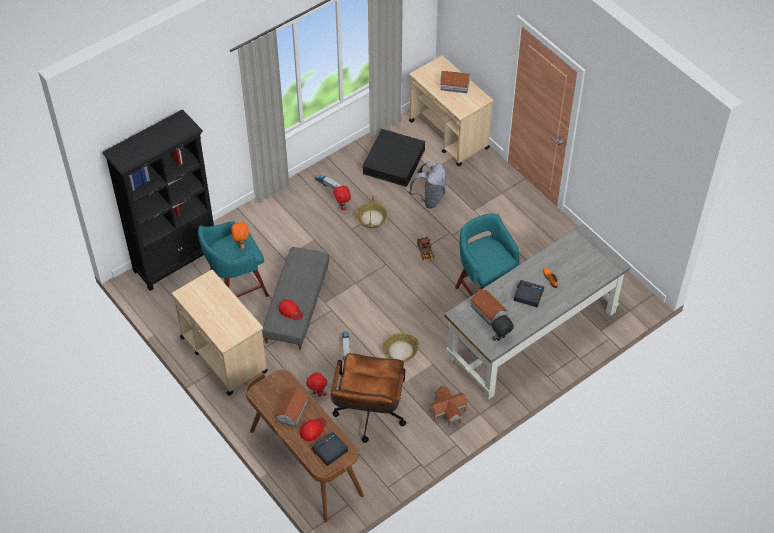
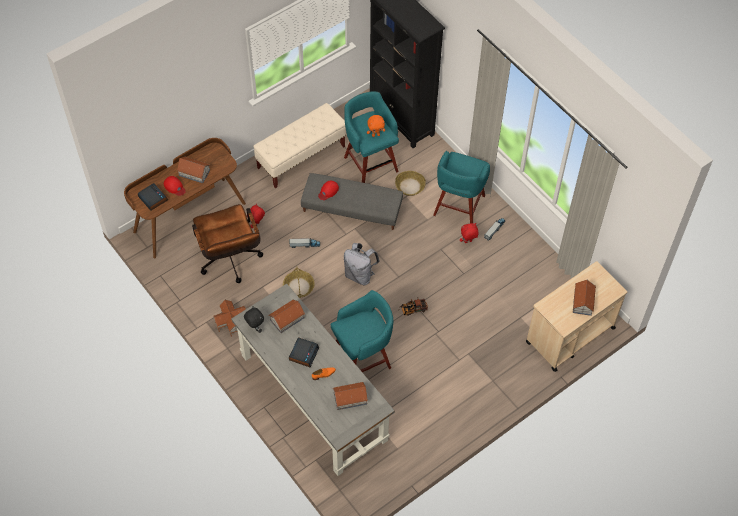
camera: 90 degrees right, 5 degrees up
(223, 354) = (301, 157): beige cart -> beige bench
(298, 213) = (458, 207): none -> turquoise stool
(369, 416) = (231, 262): brown office chair -> brown office chair turned 120 degrees counterclockwise
(371, 218) = (454, 265): basket -> basket (410, 186)
(394, 162) = (528, 285): black storage box -> none
(429, 198) = (481, 315): grey backpack -> grey backpack (360, 275)
(574, 257) = (350, 398): none -> toy house

